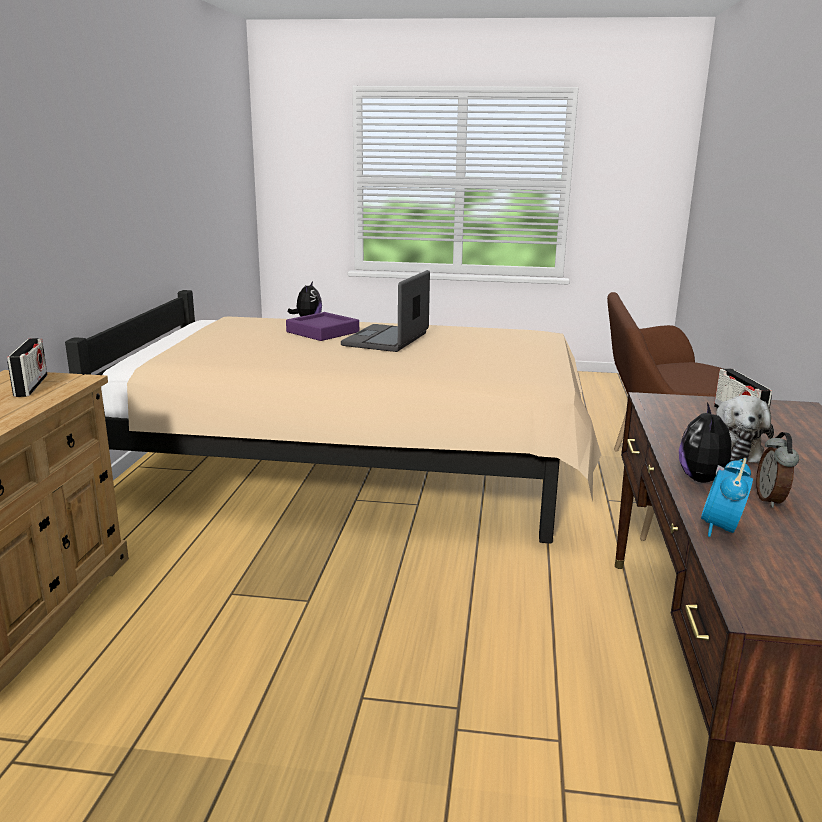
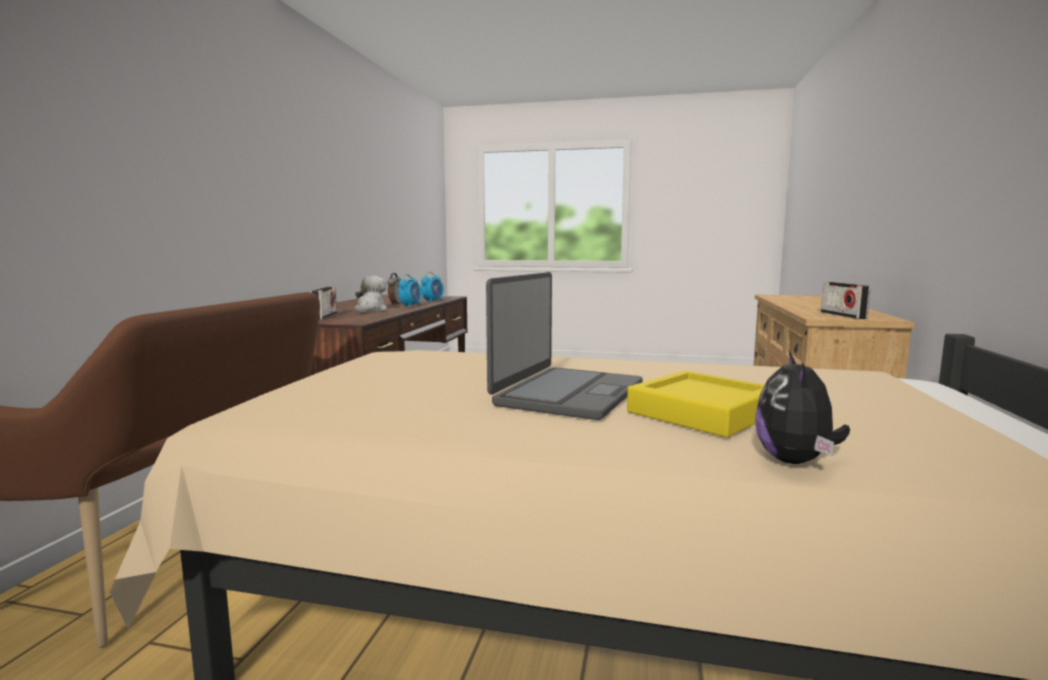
camera: 175 degrees left, 10 degrees down
(323, 332) = (702, 412): purple tray -> yellow tray
(705, 480) = (411, 306): plush toy -> alarm clock

